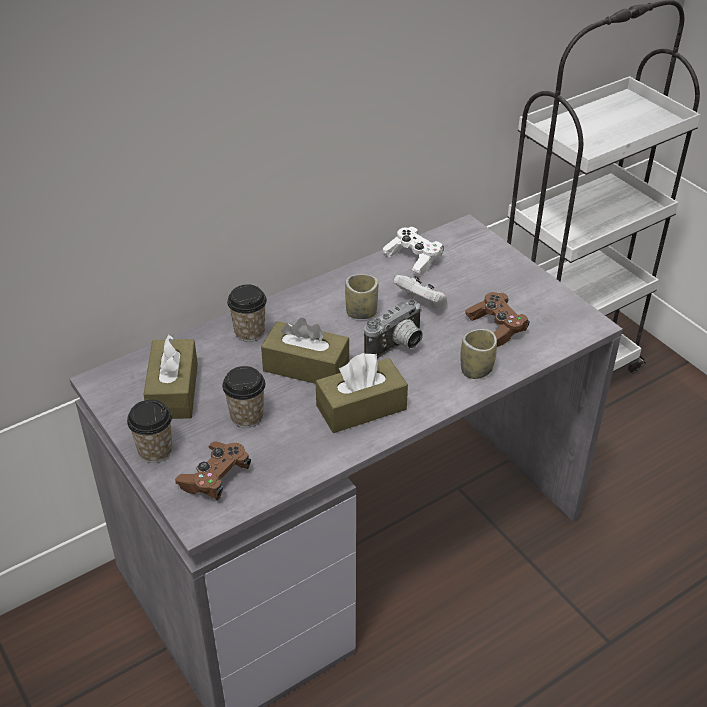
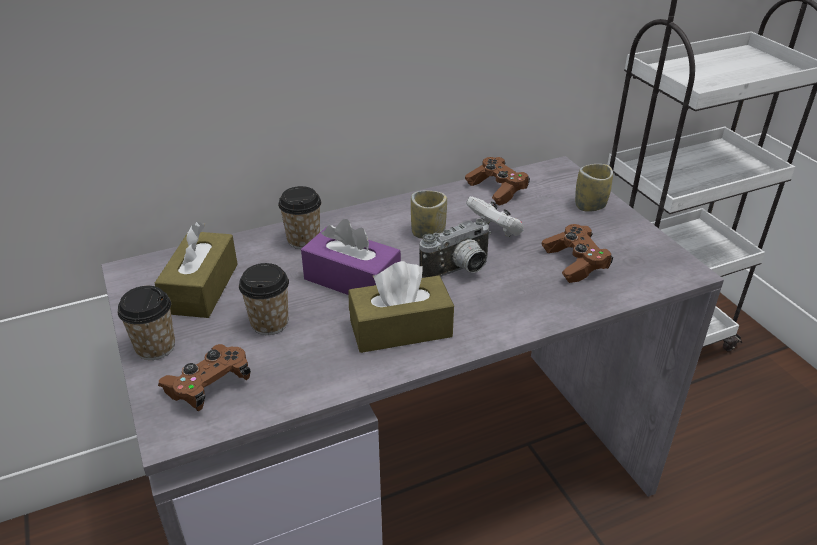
camera: 10 degrees right, 5 degrees down
(306, 367) = (352, 280): brown tissue box -> purple tissue box
(413, 258) = (497, 189): white game controller -> brown game controller
(476, 370) = (543, 304): cup -> cup (590, 205)

